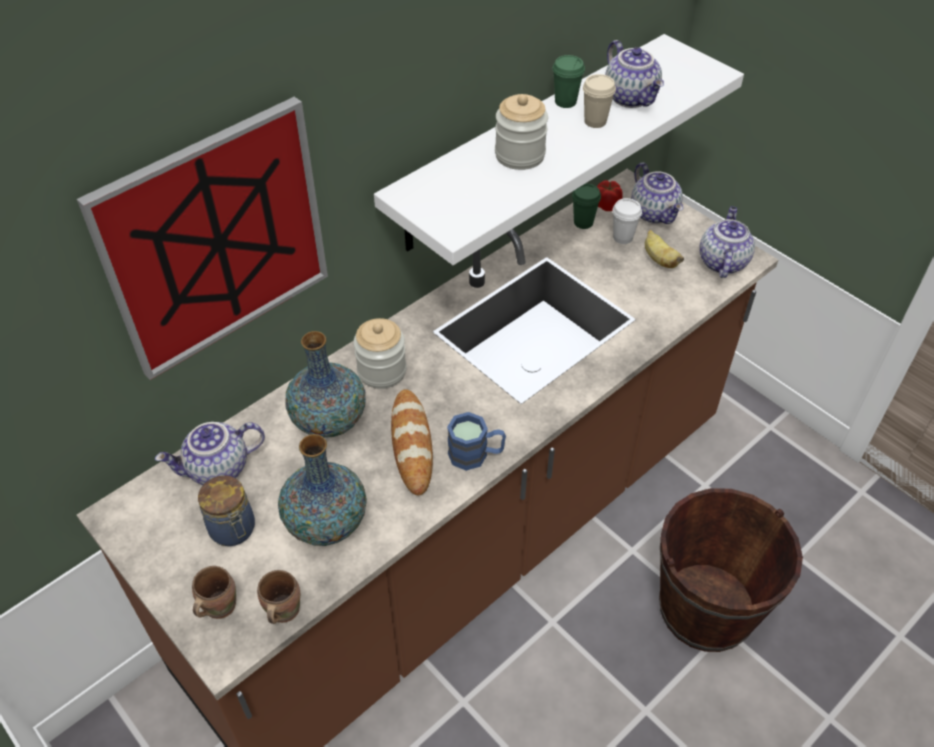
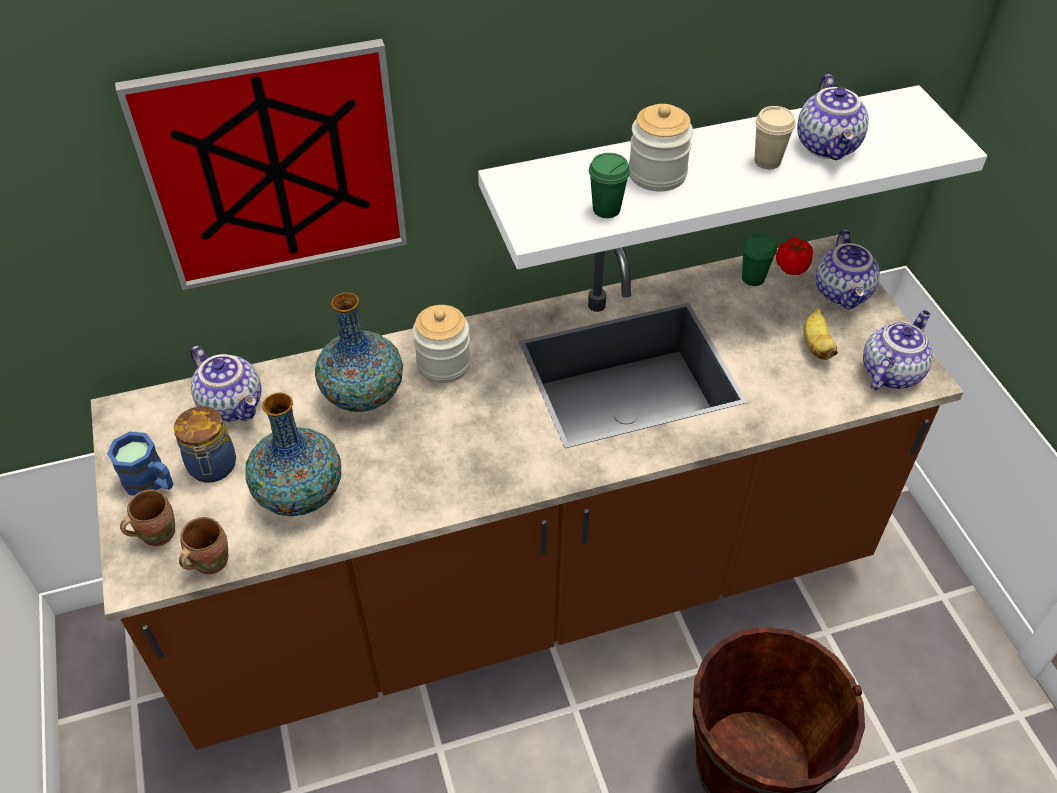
camera: 25 degrees right, 0 degrees up
(218, 470) = (233, 404): teapot -> teapot turned 135 degrees counterclockwise
(412, 444) = (428, 448): bread -> none
(476, 454) = (485, 483): blue mug -> blue mug (152, 483)
(565, 102) = (748, 131): green cup -> green cup (606, 209)
(622, 237) = (788, 308): white cup -> none

